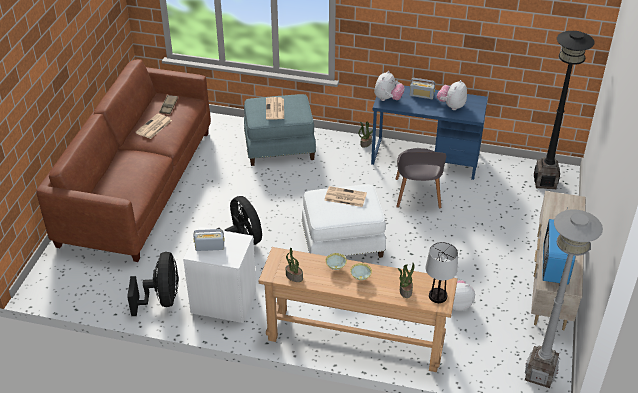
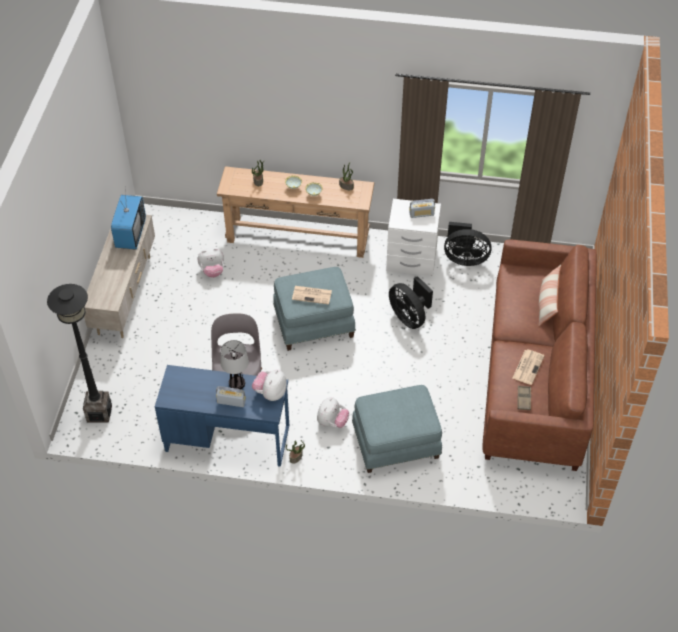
camera: 175 degrees right, 10 degrees up
(109, 174) = (547, 303): none -> pillow
(162, 299) = (464, 258): black fan -> black fan turned 75 degrees counterclockwise
(275, 109) = (401, 408): newspaper -> none
(342, 243) = (314, 323): white ottoman -> blue ottoman
(437, 296) = (234, 178): table lamp -> table lamp (237, 383)
(451, 106) = (198, 387): plush toy -> plush toy (332, 422)
(540, 375) = (155, 220): grey floor lamp -> none

